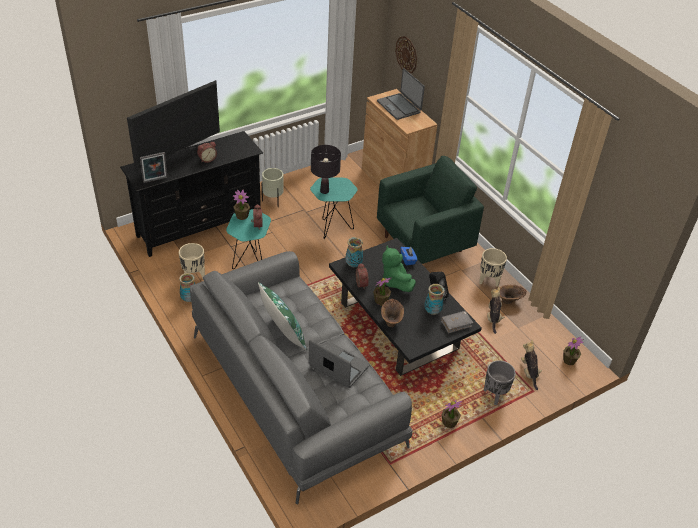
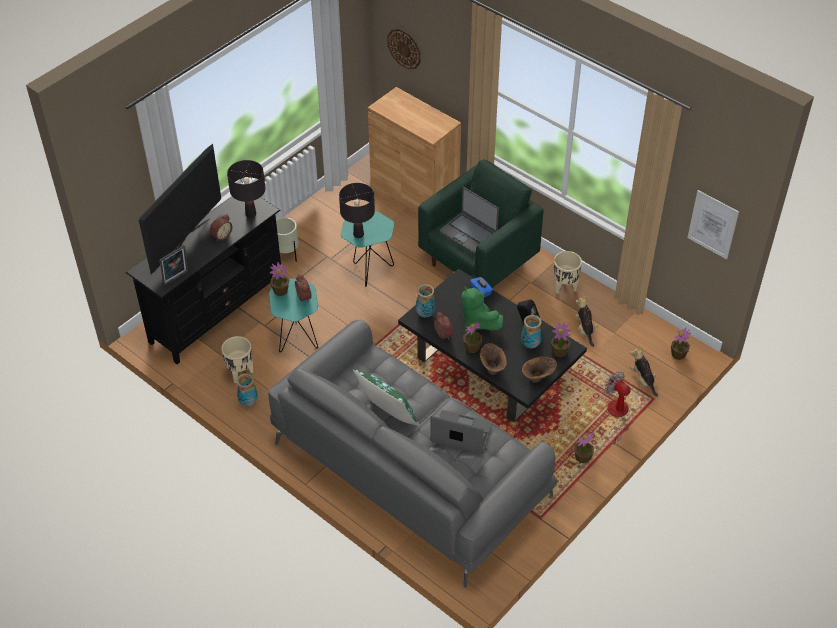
camera: 15 degrees left, 5 degrees up
(238, 150) = (250, 214): none -> black table lamp
(399, 107) = (409, 111): laptop -> laptop (468, 233)
(456, 324) = (559, 351): grey book -> potted plant
(494, 396) = (617, 415): grey planter -> fan
(509, 301) = (595, 305): brown vase -> brown vase (538, 378)
(622, 242) = (713, 224): none -> picture

